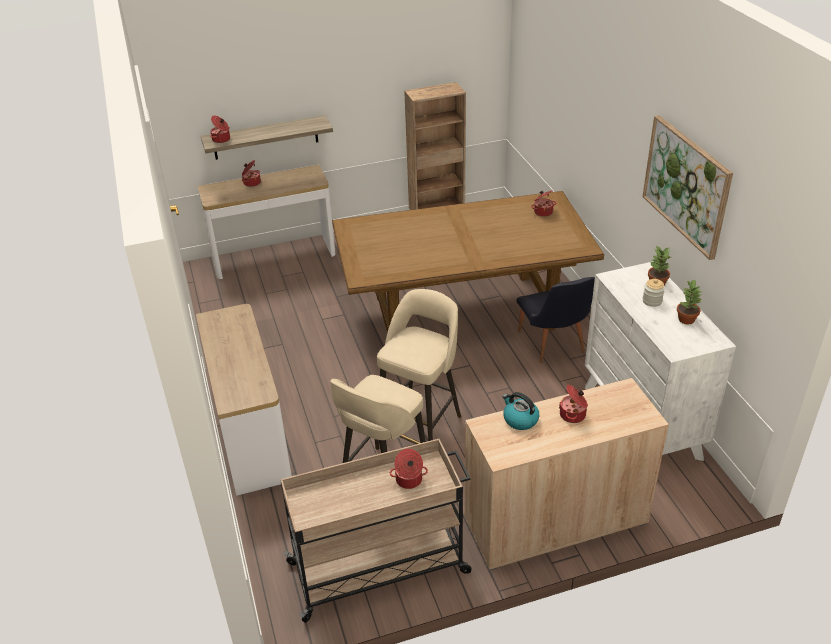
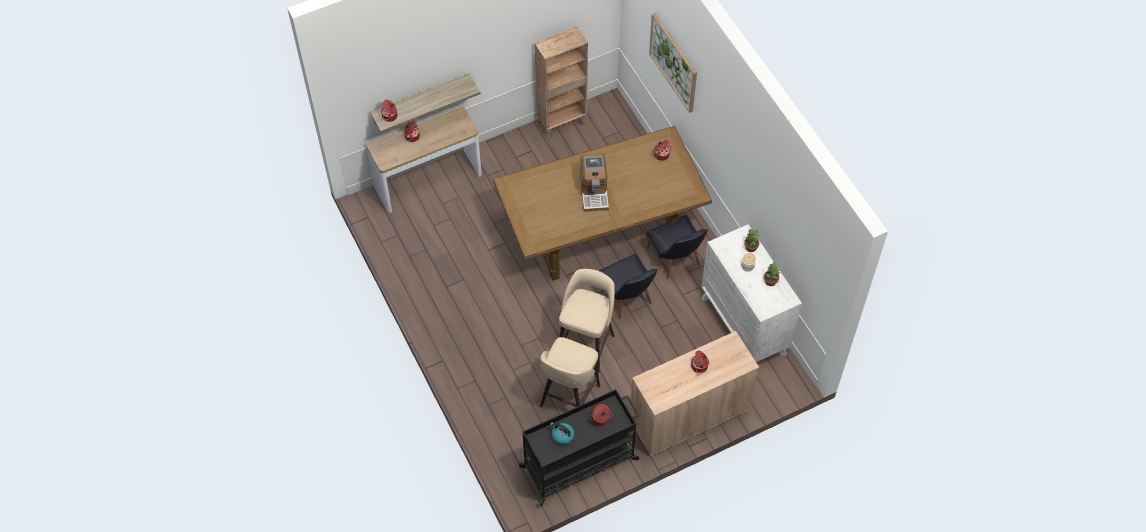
camera: 10 degrees left, 20 degrees up
(250, 434) = (464, 368): console table -> none
(380, 567) = (580, 462): beige cart -> black cart
(453, 237) = (594, 192): none -> coffee machine
(484, 380) = (626, 299): none -> black chair
(520, 419) = (666, 373): kettle -> kettle (562, 436)
(686, 185) = (768, 193): picture -> picture (674, 62)

